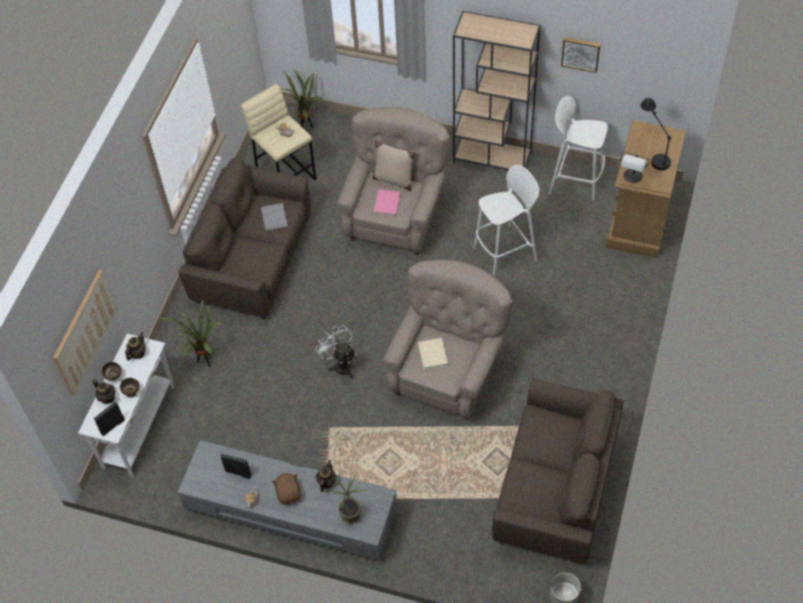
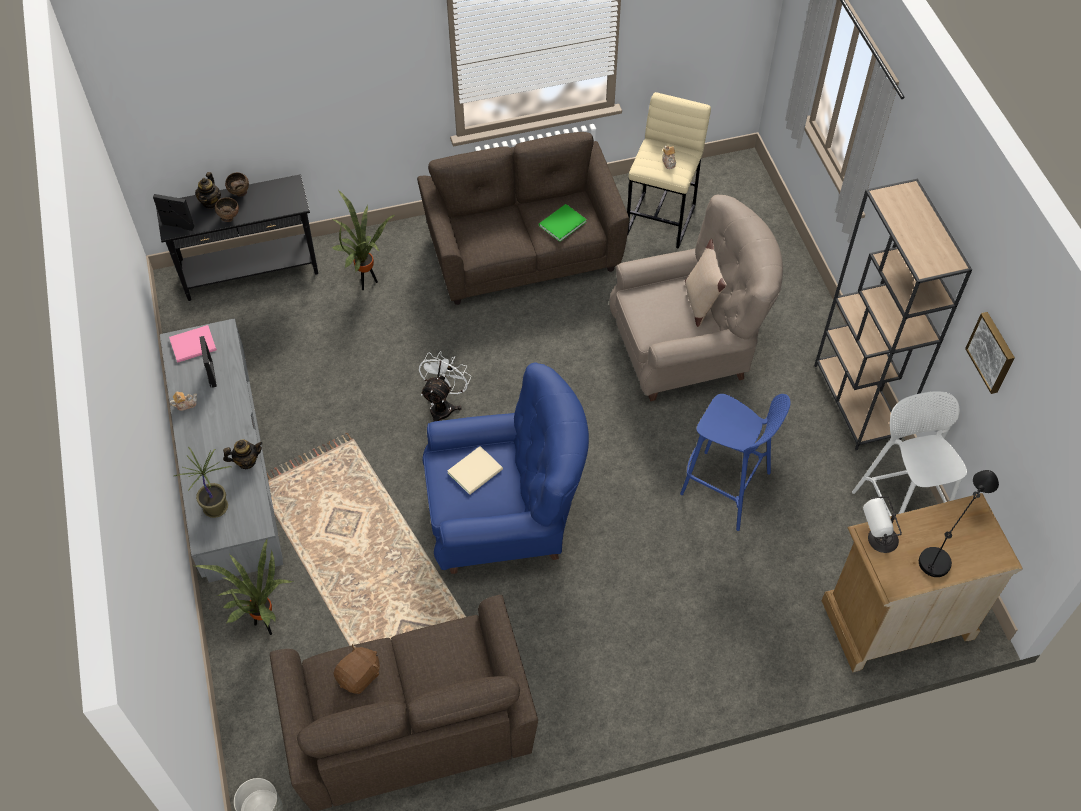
camera: 55 degrees right, 0 degrees up
(85, 332) = (222, 114): picture -> none
(137, 353) = (280, 196): teapot -> none
(138, 426) = (251, 272): white console table -> black console table
(273, 218) = (560, 223): grey book -> green book
(288, 493) = (212, 433): brown plush toy -> brown plush toy (359, 676)
(305, 127) = (742, 199): potted plant -> potted plant (265, 624)
(388, 202) = (661, 313): pink book -> pink book (195, 345)
(448, 372) = (504, 518): beige armchair -> blue armchair
(505, 251) = (726, 488): white stool -> blue stool

